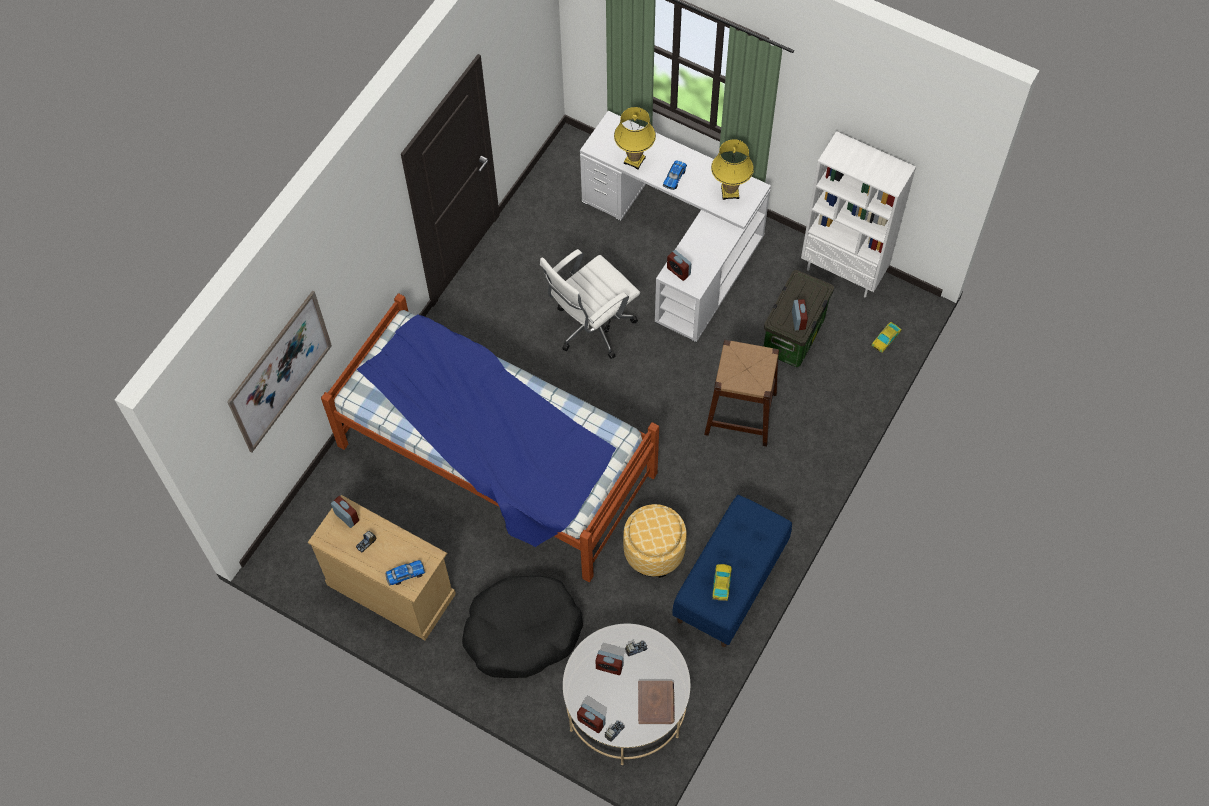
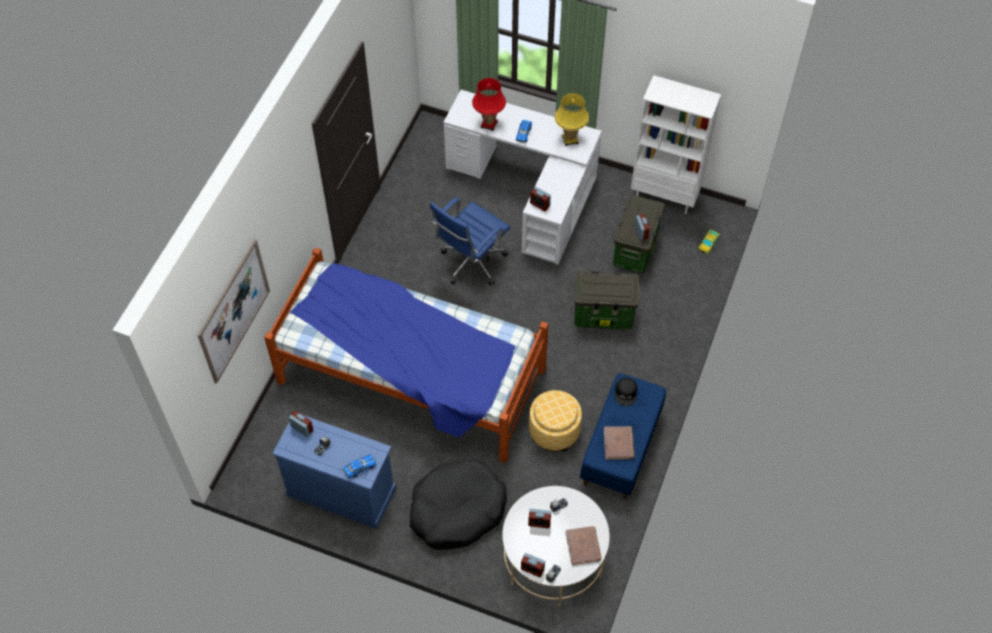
camera: 10 degrees left, 5 degrees down
(391, 589) = (341, 491): beige dresser -> blue dresser
(591, 328) = (471, 264): white office chair -> blue office chair
(634, 160) = (489, 124): yellow table lamp -> red table lamp
(721, 583) = (618, 444): toy car -> brown book
(740, 413) = (604, 314): brown stool -> storage box
(742, 521) = (626, 393): none -> black cap

